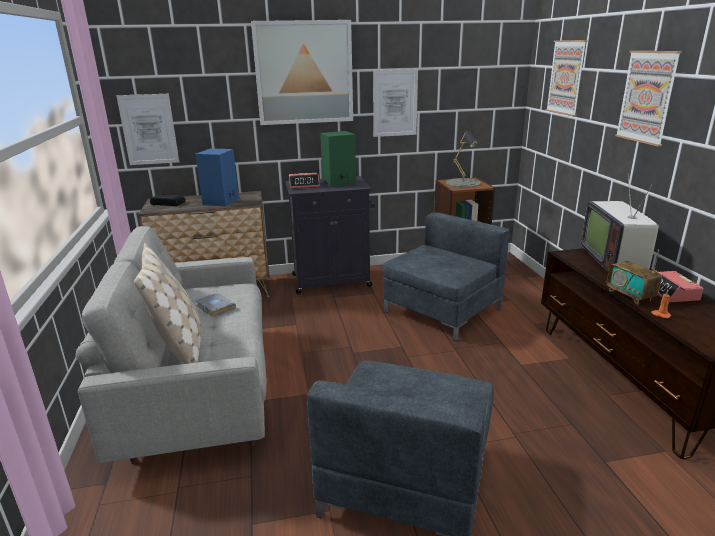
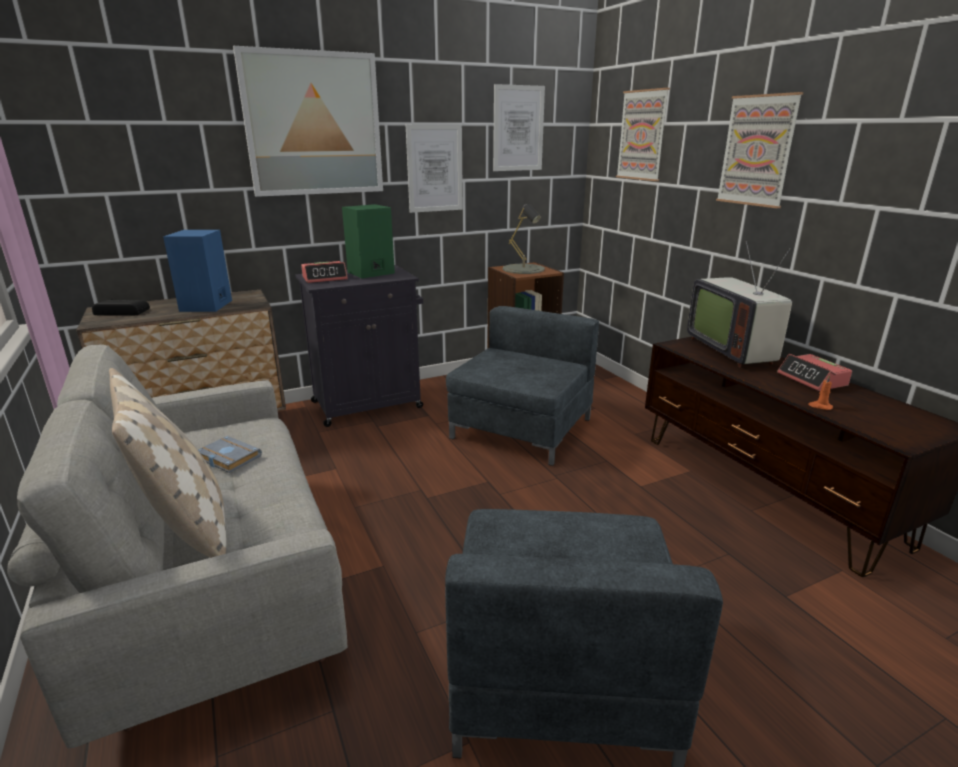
camera: 15 degrees left, 0 degrees up
(149, 129) = (81, 203): picture -> picture (518, 128)
(630, 295) = (773, 387): radio -> none

